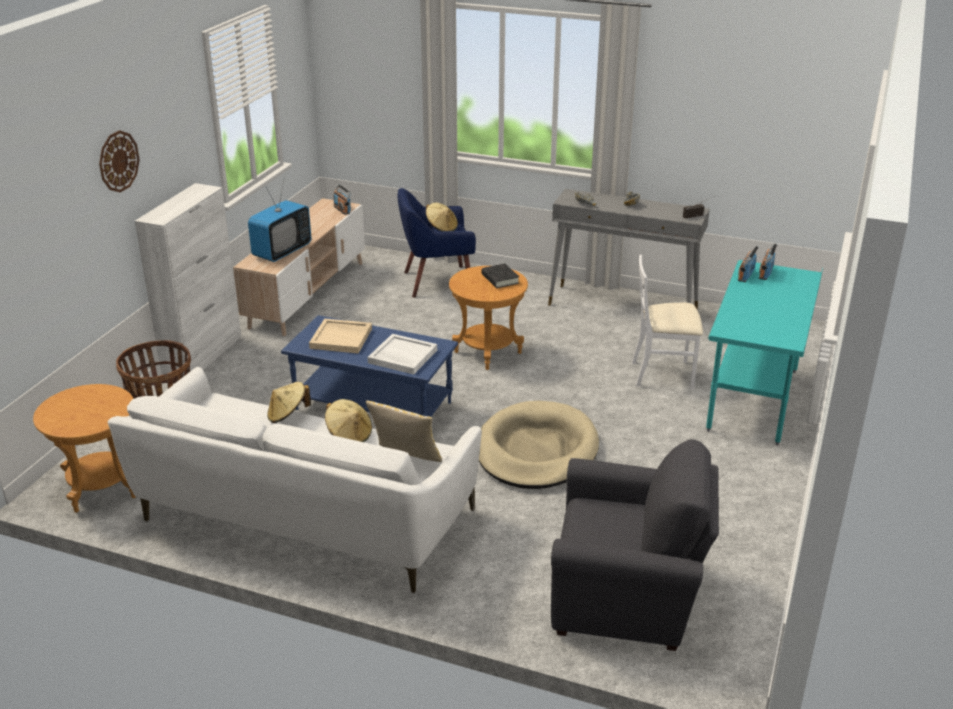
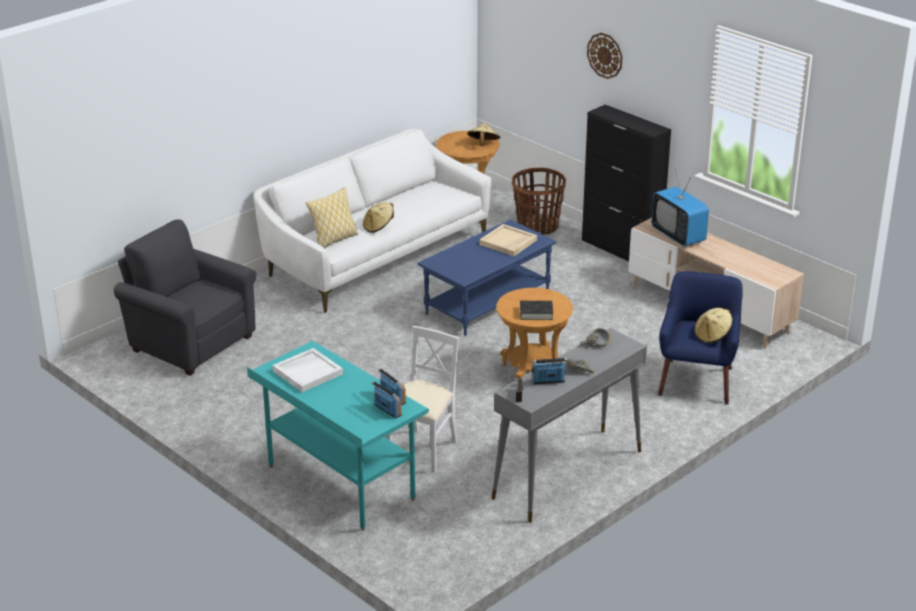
camera: 115 degrees right, 0 degrees up
(203, 356) = (621, 250): white cabinet -> black cabinet
(288, 415) = (422, 212): beige hat -> beige hat (483, 145)
(342, 209) = (764, 278): radio -> radio (548, 381)
(402, 356) = (459, 259): white tray -> white tray (308, 372)
(536, 451) = (368, 354): beige dog bed -> none
(628, 598) = (189, 342): grey armchair -> grey armchair turned 90 degrees clockwise

